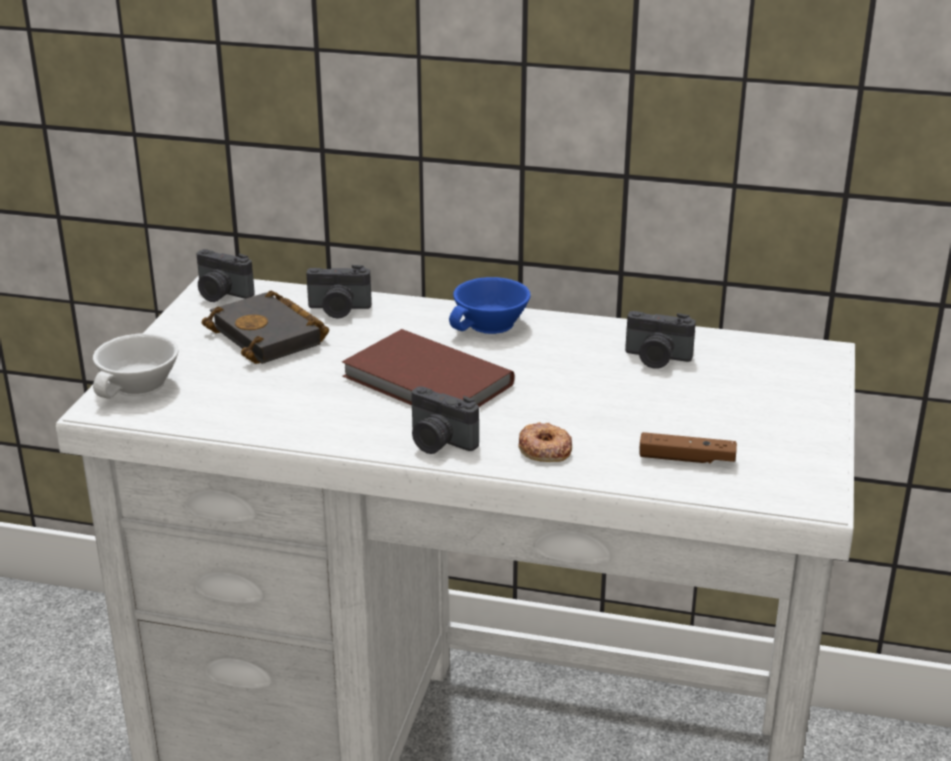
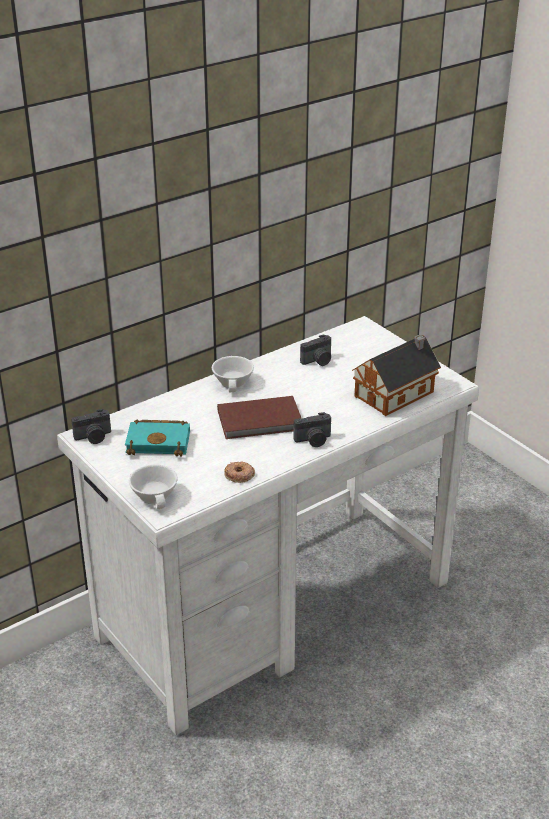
camera: 50 degrees left, 5 degrees up
(271, 336) = (160, 441): black book -> turquoise book
(339, 310) = (161, 413): camera -> none
(491, 325) = (234, 383): blue cup -> white cup
(544, 449) = (350, 419): donut -> donut (239, 475)
(686, 458) = (397, 393): brown game controller -> toy house

